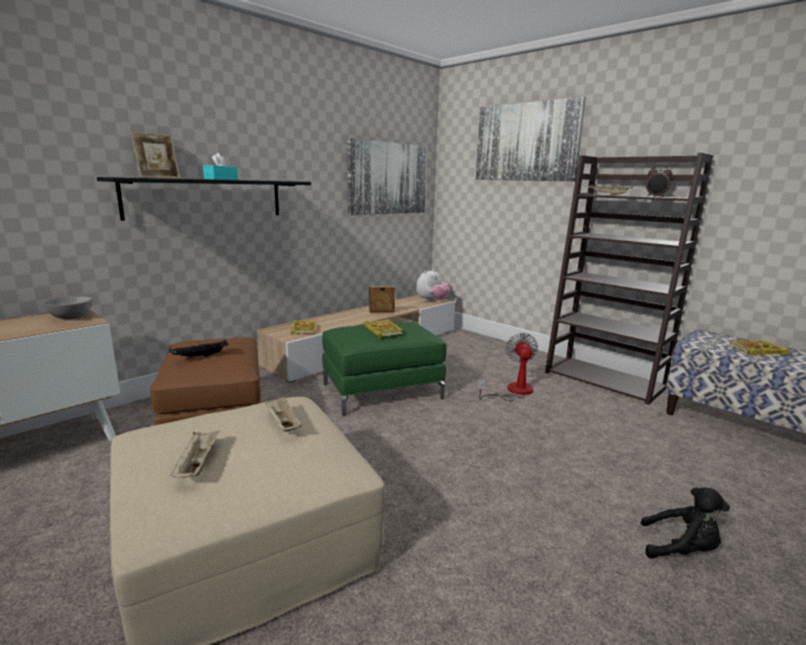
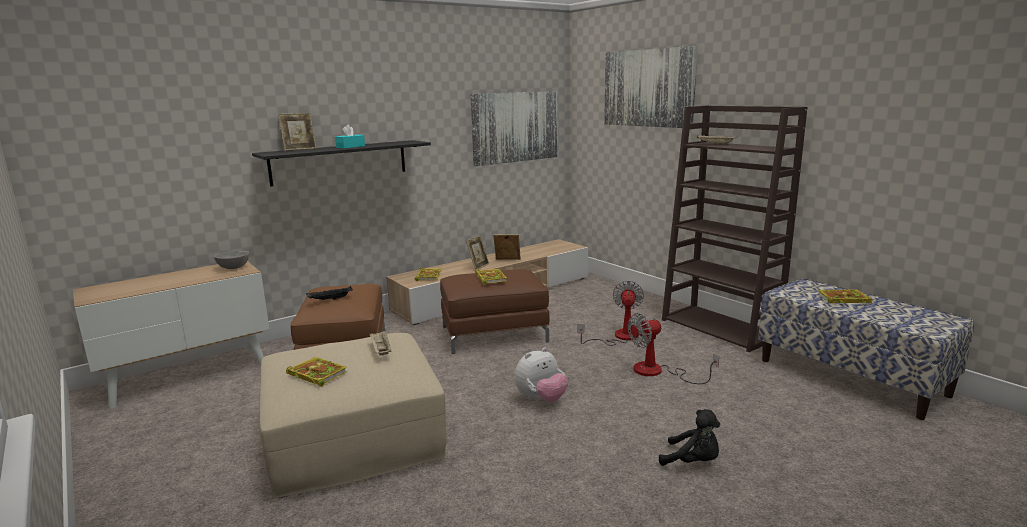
camera: 10 degrees right, 0 degrees up
(197, 464) = (316, 374): beige tray -> book
(354, 319) = (478, 266): none -> picture frame
(382, 391) = (494, 334): green ottoman -> brown ottoman
(431, 301) = (564, 247): plush toy -> plush toy (541, 399)
(574, 430) = (658, 372): none -> fan
(655, 196) = (756, 147): alarm clock -> none

